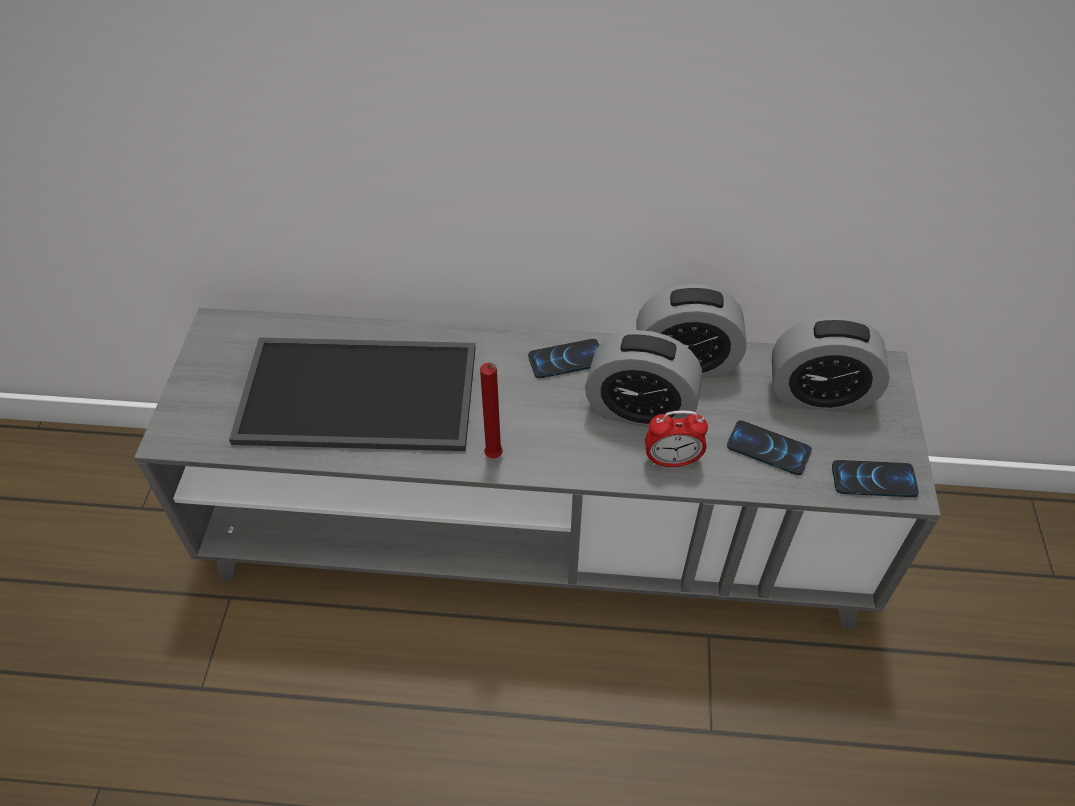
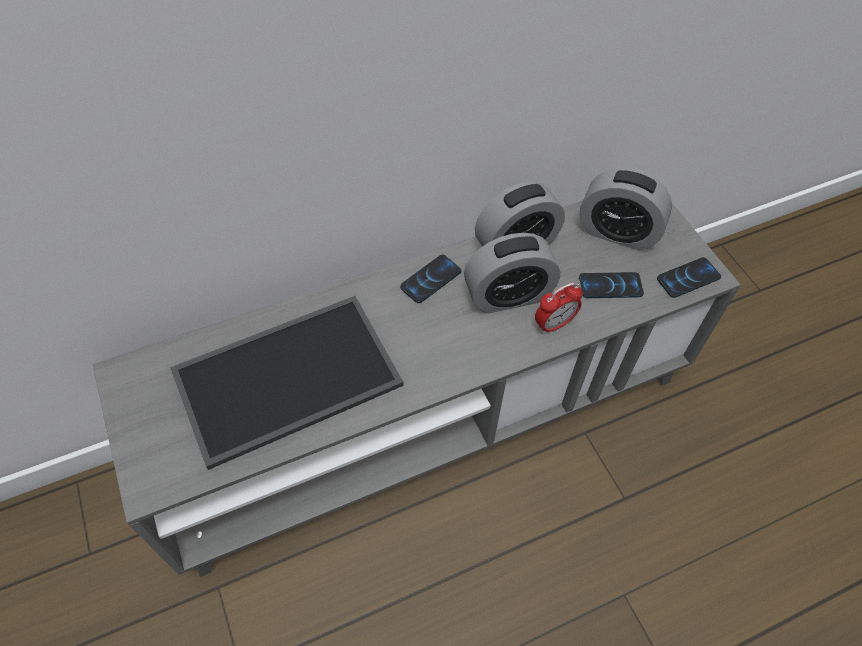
camera: 30 degrees left, 5 degrees up
(495, 458) = (429, 380): red candle -> none
(819, 395) = (617, 232): alarm clock -> alarm clock turned 45 degrees clockwise

